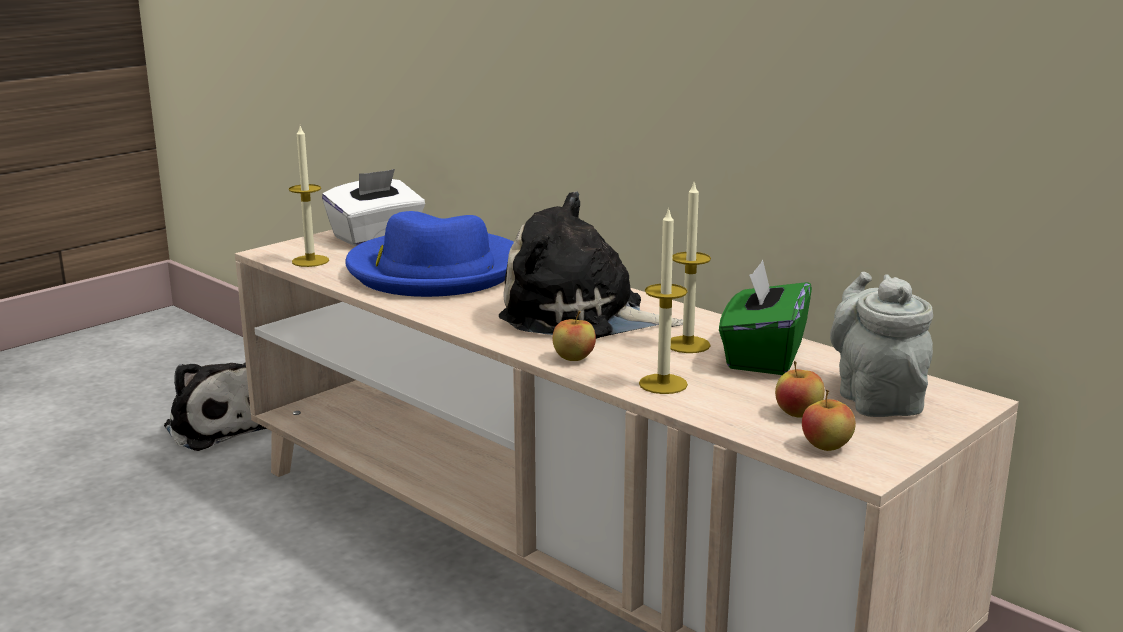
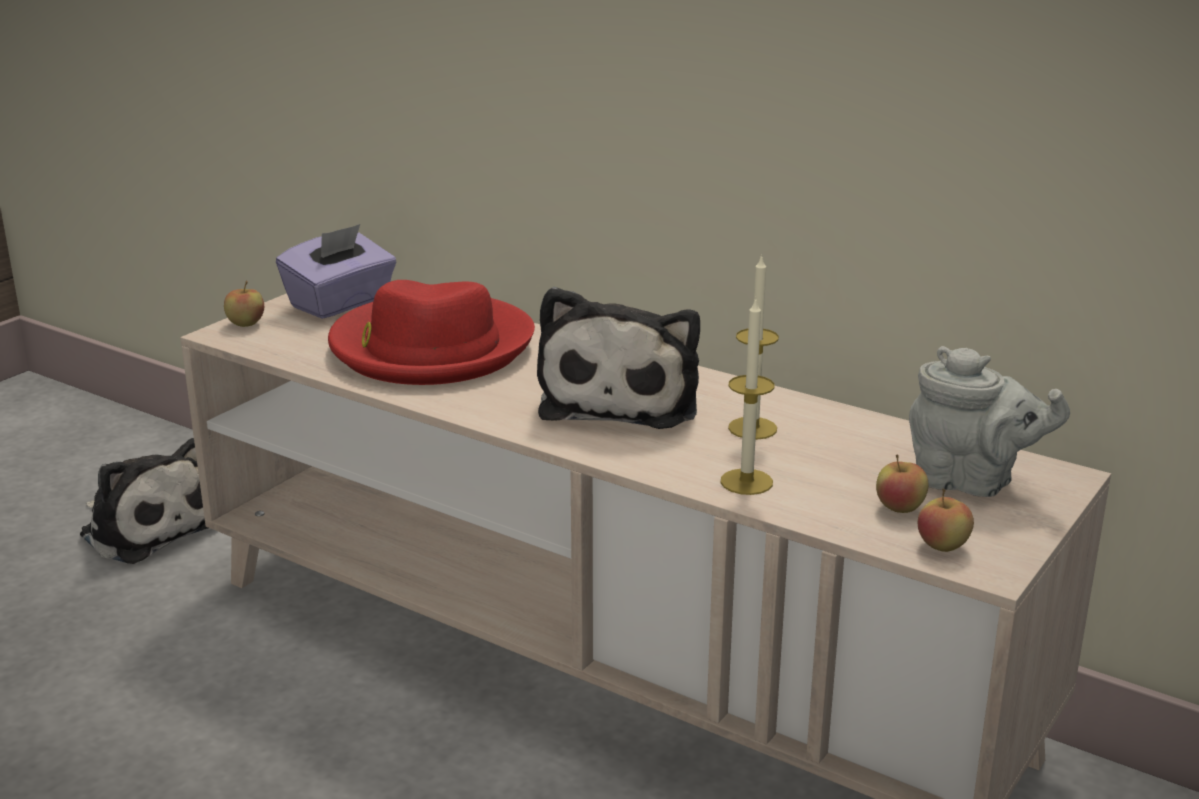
camera: 10 degrees left, 5 degrees up
(310, 261) = (278, 343): candle -> none
(376, 237) = (341, 303): white tissue box -> purple tissue box
(434, 271) = (430, 347): blue hat -> red hat
(573, 358) = (637, 456): apple -> apple (246, 324)
(581, 316) = (622, 399): plush toy -> plush toy turned 90 degrees counterclockwise
(763, 356) = (837, 437): green tissue box -> none
(876, 398) = (971, 482): grey teapot -> grey teapot turned 135 degrees clockwise

